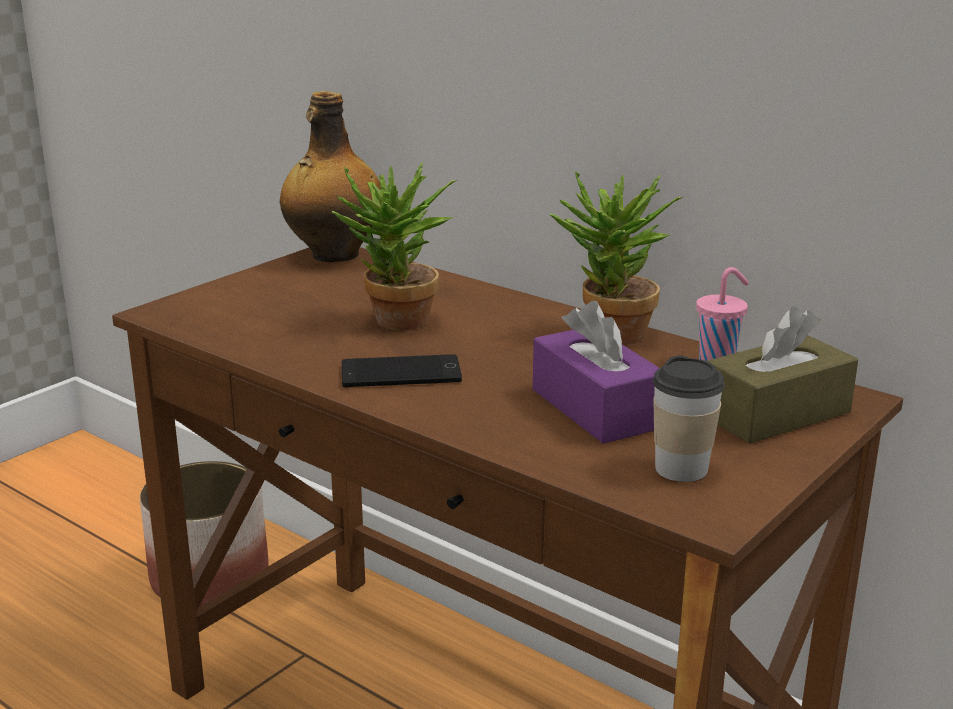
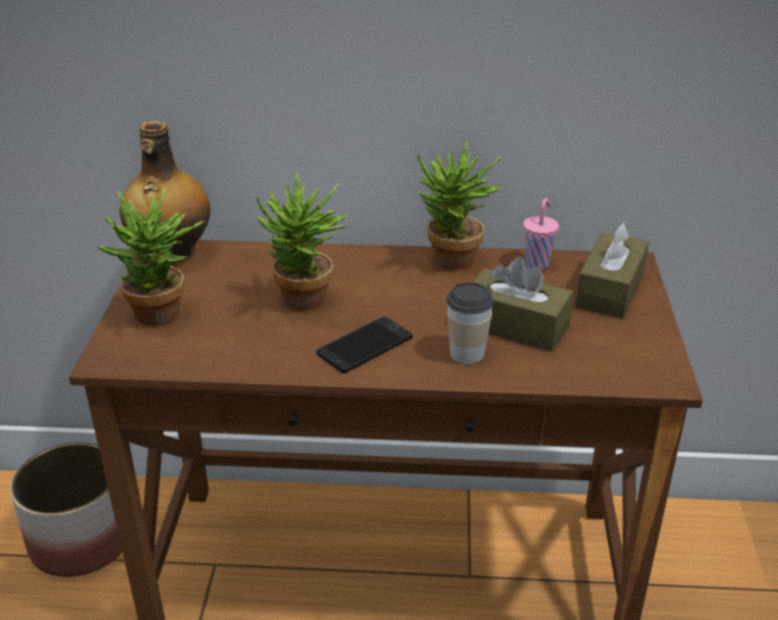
camera: 35 degrees left, 10 degrees up
(251, 297) = (163, 318): none -> potted plant
(596, 408) = (515, 326): purple tissue box -> brown tissue box
(681, 469) = (612, 352): cup -> cup (467, 353)

